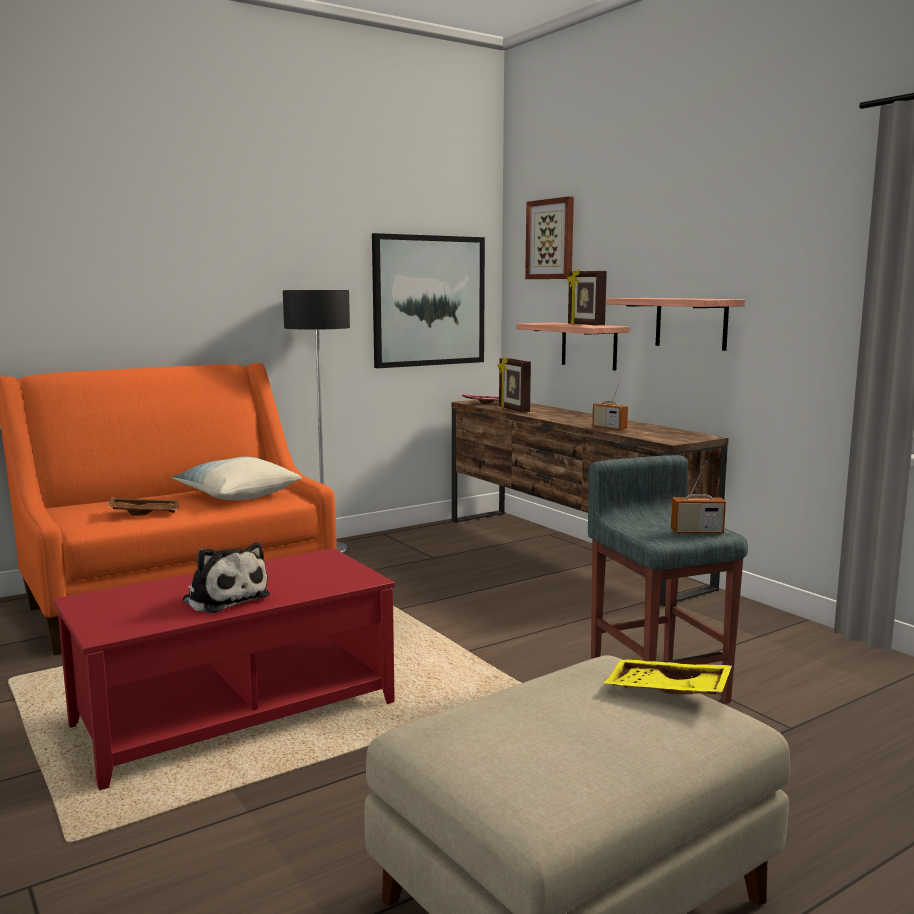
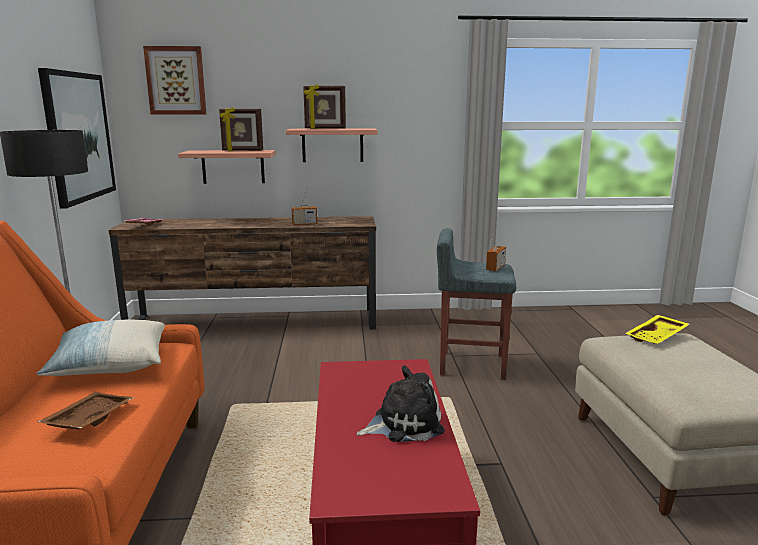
camera: 60 degrees left, 5 degrees up
(513, 410) = (189, 225): picture frame -> picture frame (325, 129)

